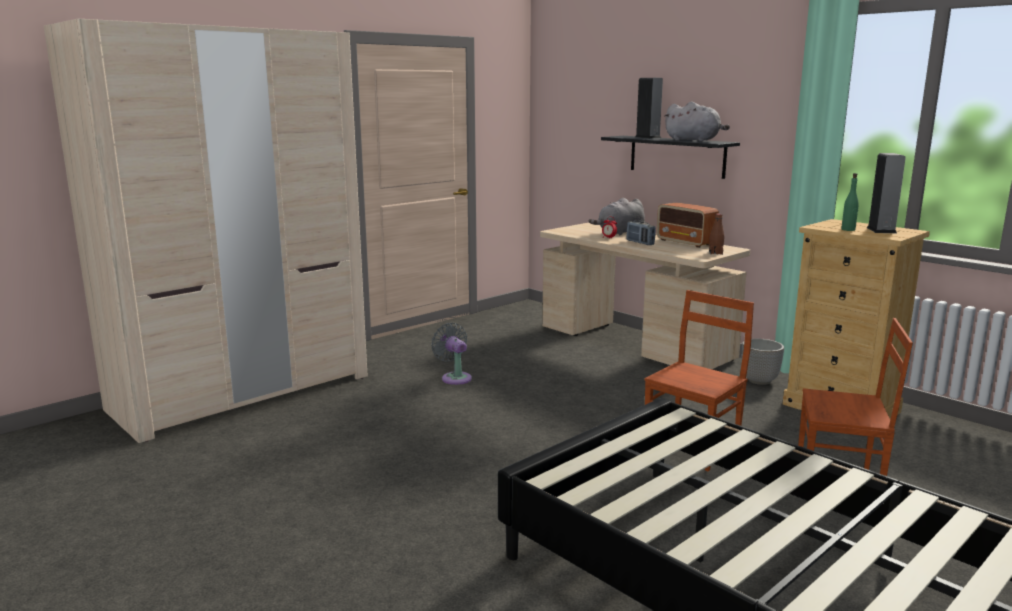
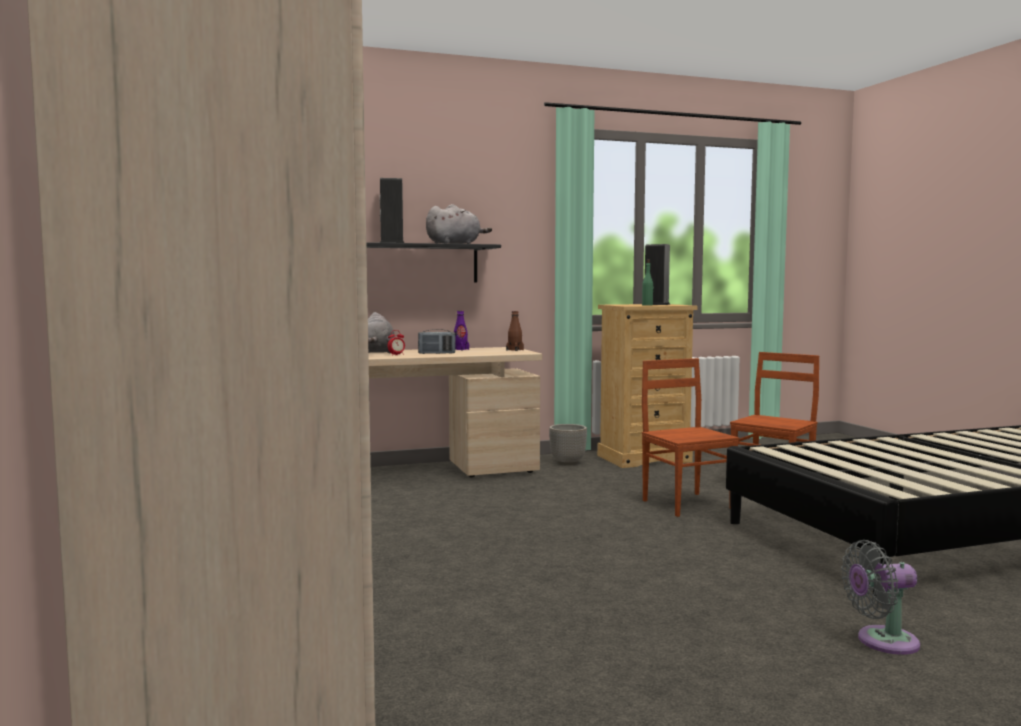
camera: 65 degrees left, 10 degrees down
(455, 377) = (403, 550): grey fan -> grey fan (881, 641)
(686, 242) = (460, 349): radio -> purple bottle

